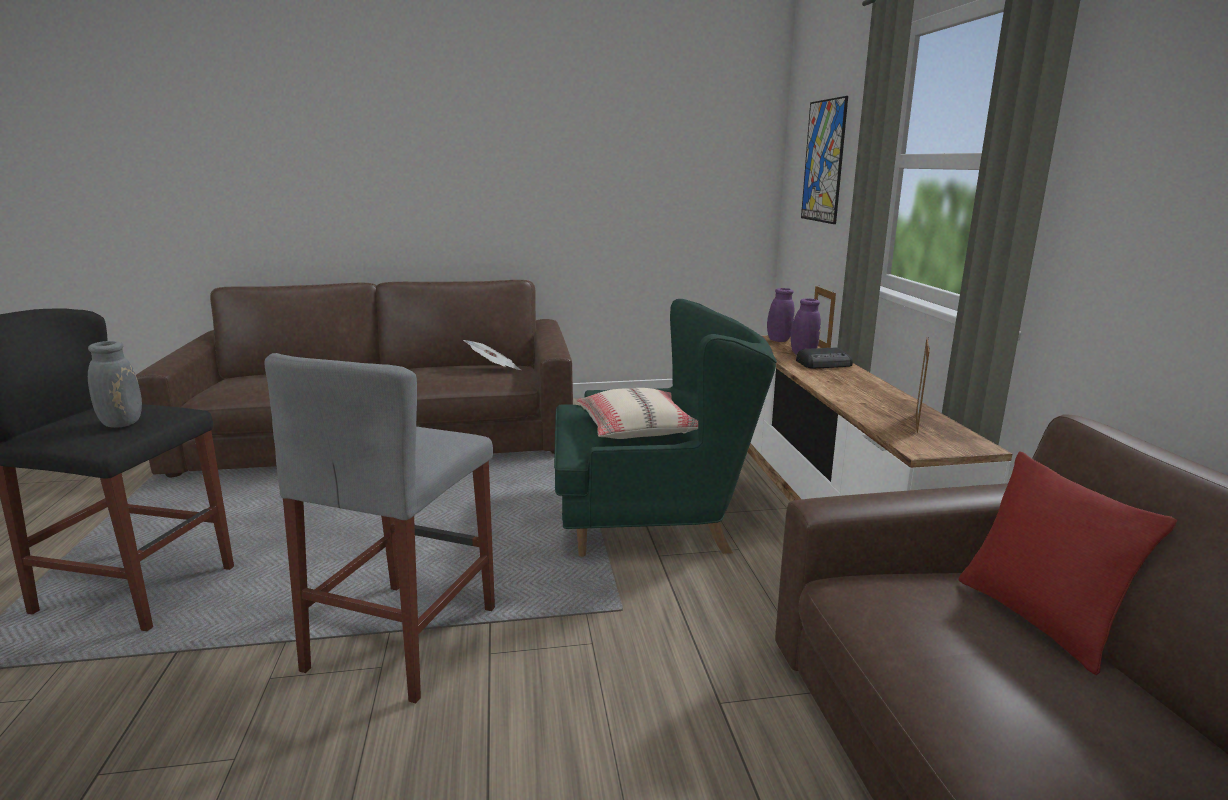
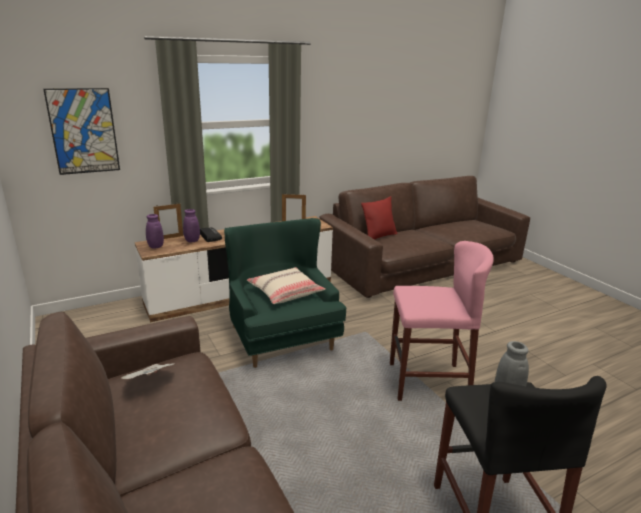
camera: 110 degrees left, 5 degrees up
(404, 637) = (427, 382): grey stool -> pink stool

